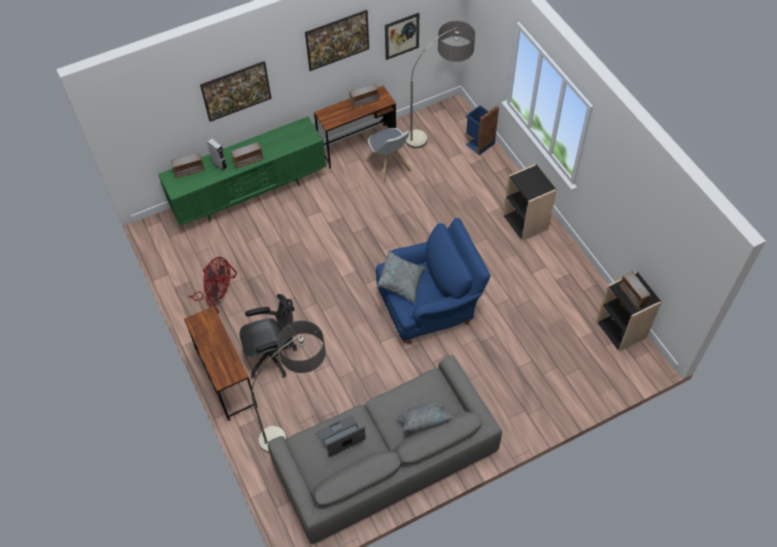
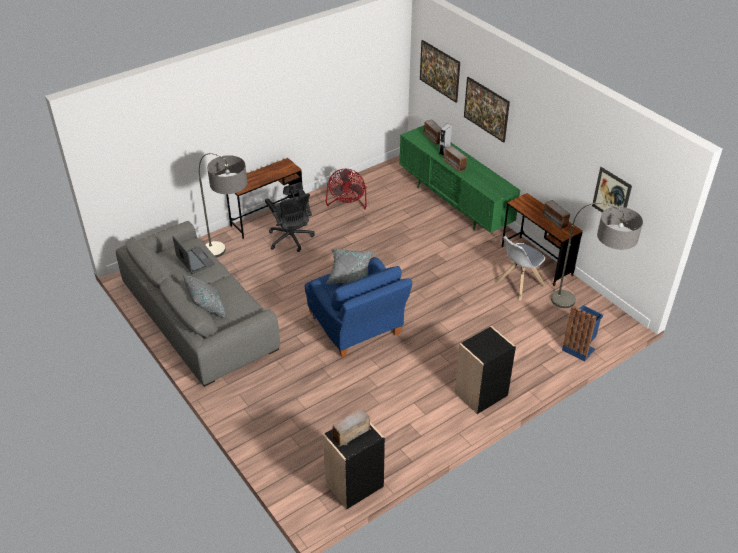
camera: 80 degrees right, 15 degrees down
(338, 49) = (560, 151): picture -> picture (439, 80)

